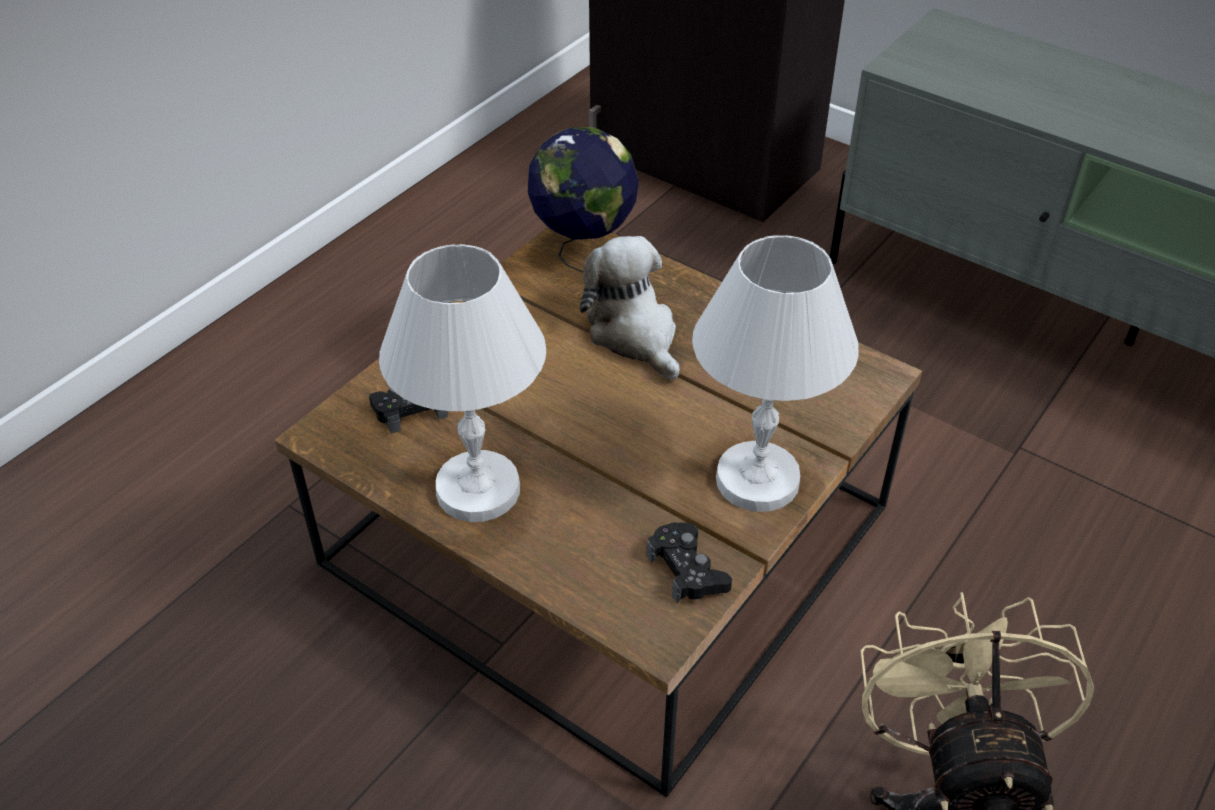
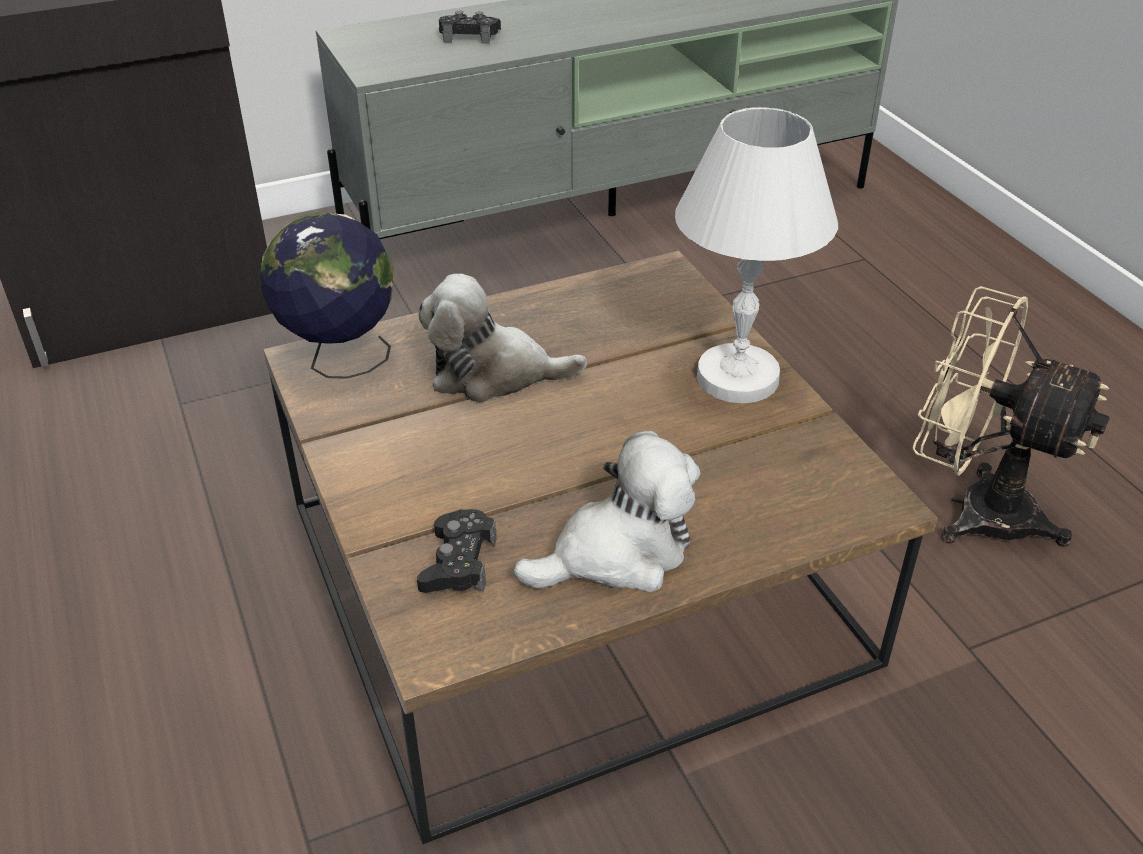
camera: 60 degrees left, 5 degrees down
(477, 488) = (617, 553): white table lamp -> plush toy
(687, 570) = (816, 456): black game controller -> black game controller (469, 36)

